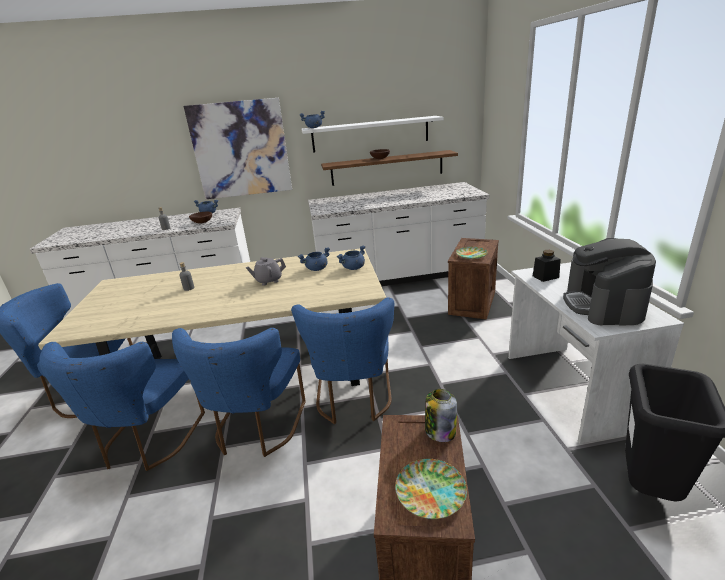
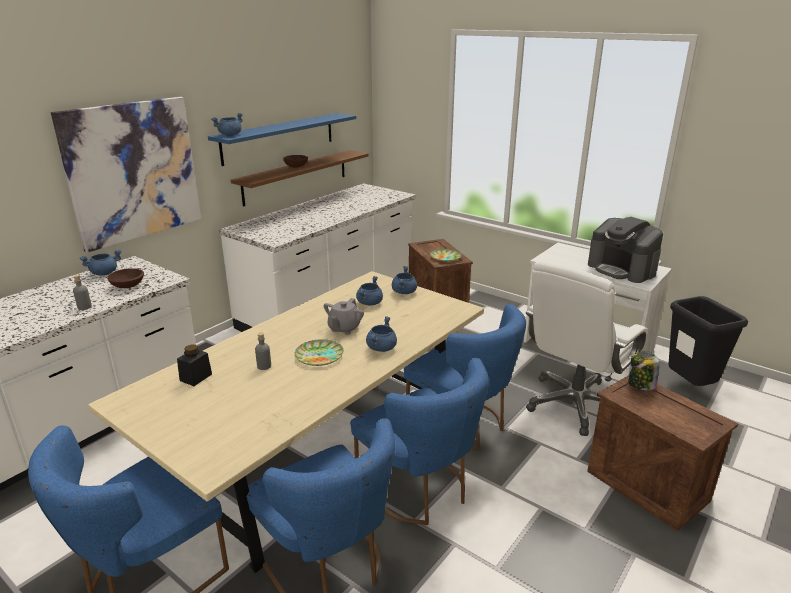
camera: 45 degrees left, 0 degrees up
(260, 301) = (381, 348): none -> blue cooking pot
(370, 134) = (279, 138): white shelf -> blue shelf
(431, 491) = (689, 416): plate -> plate (319, 355)
(471, 434) = (574, 404): none -> white office chair
(545, 277) = (559, 259): black jar -> black jar (196, 377)

